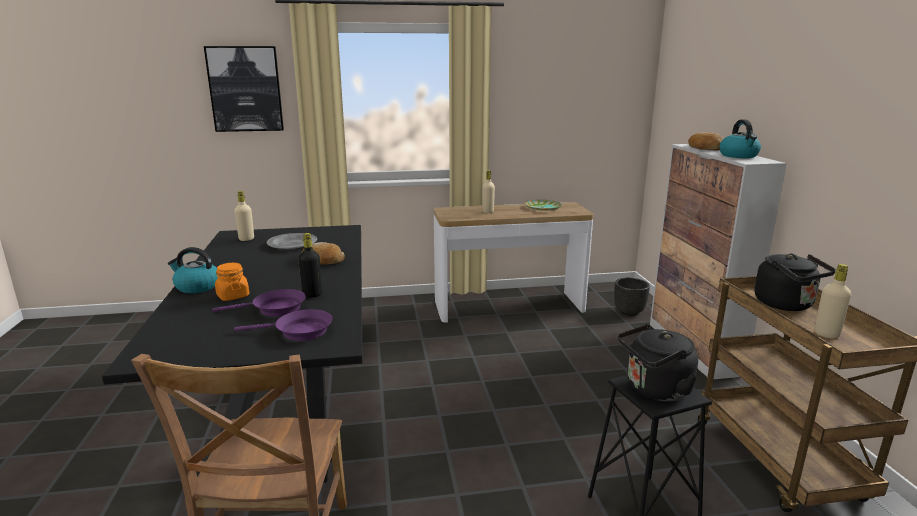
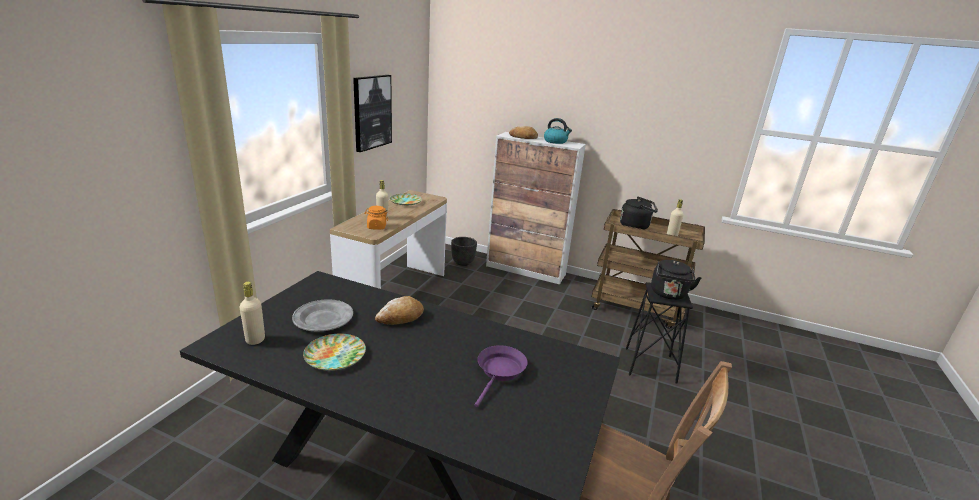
camera: 60 degrees left, 5 degrees up
(197, 287) = (384, 405): kettle -> none
(233, 296) = (441, 387): orange jar -> orange jar (376, 227)
(245, 89) = (93, 134): picture -> picture (372, 112)
(247, 259) = (336, 355): none -> plate
(299, 332) = (560, 372): purple frying pan -> none
(312, 294) = (484, 345): black bottle -> none

